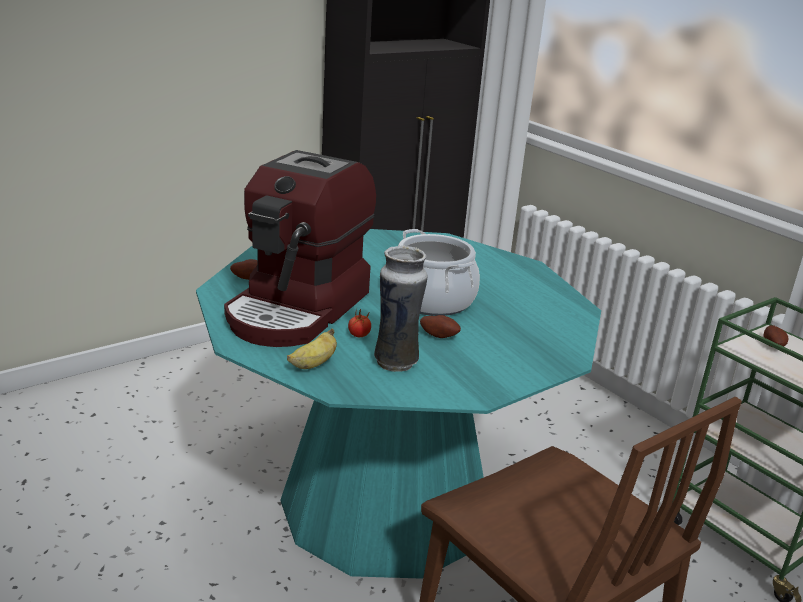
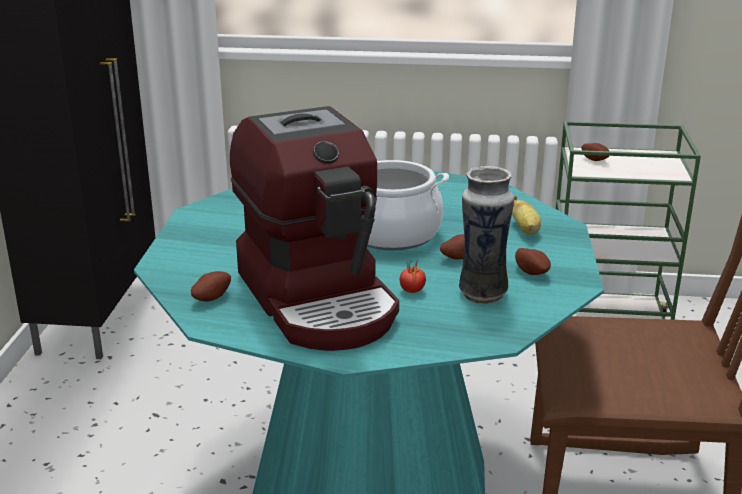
camera: 45 degrees left, 0 degrees up
(313, 364) = (437, 332): banana -> banana (525, 230)
(463, 371) = (532, 272): none -> potato

